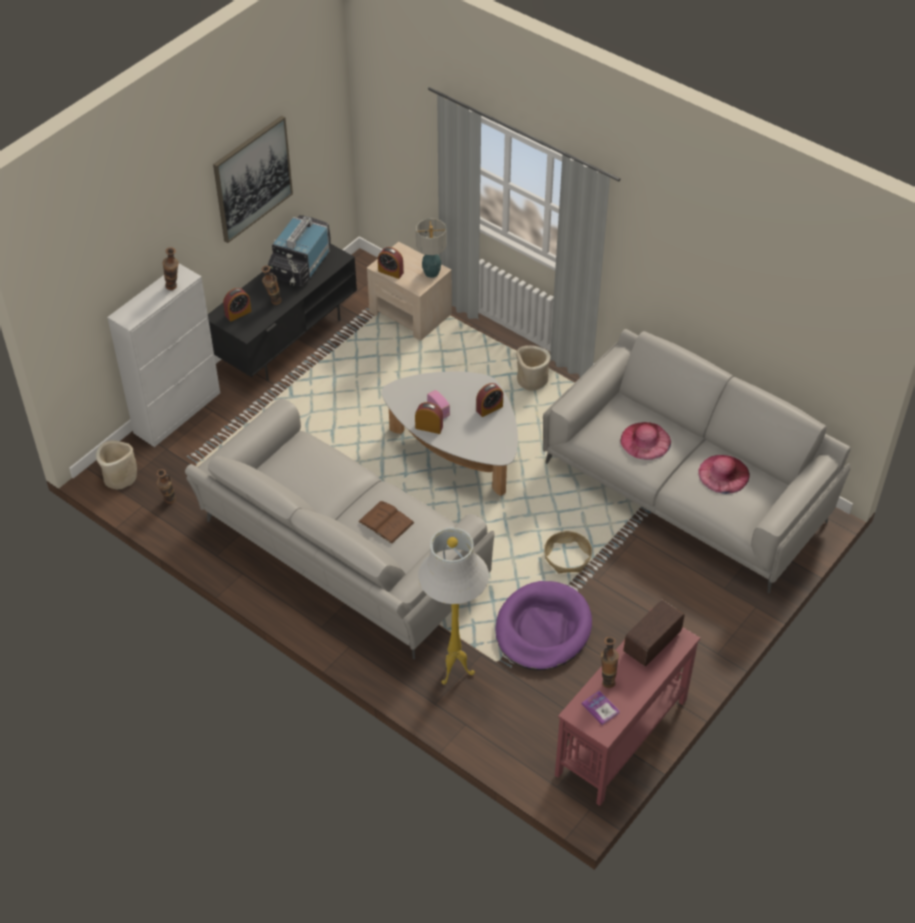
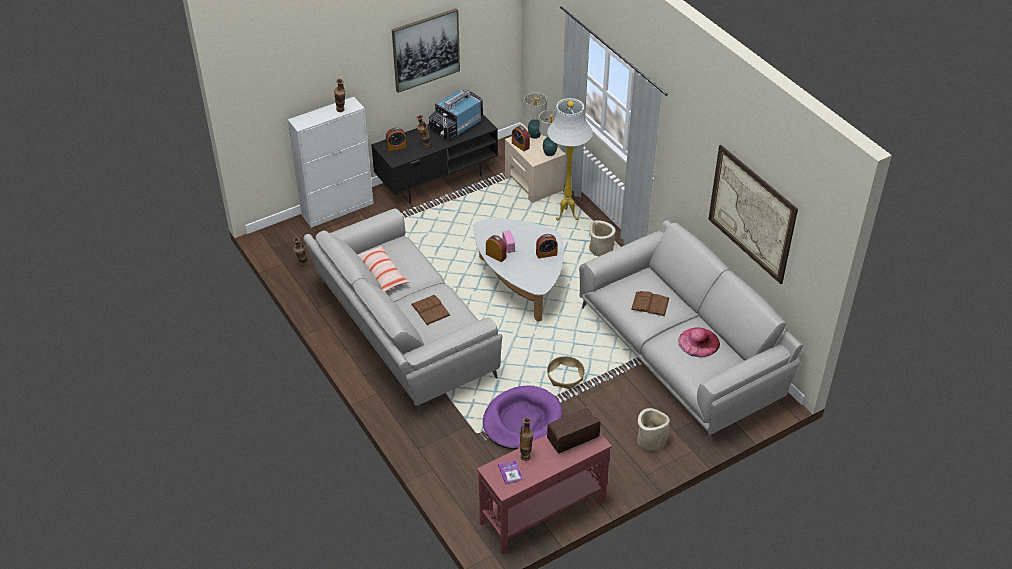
camera: 20 degrees right, 5 degrees down
(120, 477) = (278, 241): beige planter -> beige planter (651, 440)
(301, 490) = (382, 274): none -> pillow
(401, 253) = (534, 135): none -> table lamp
(453, 671) = (442, 430): white floor lamp -> white floor lamp (566, 215)
(645, 441) = (650, 304): pink hat -> brown book
(760, 305) = (751, 213): none -> picture

